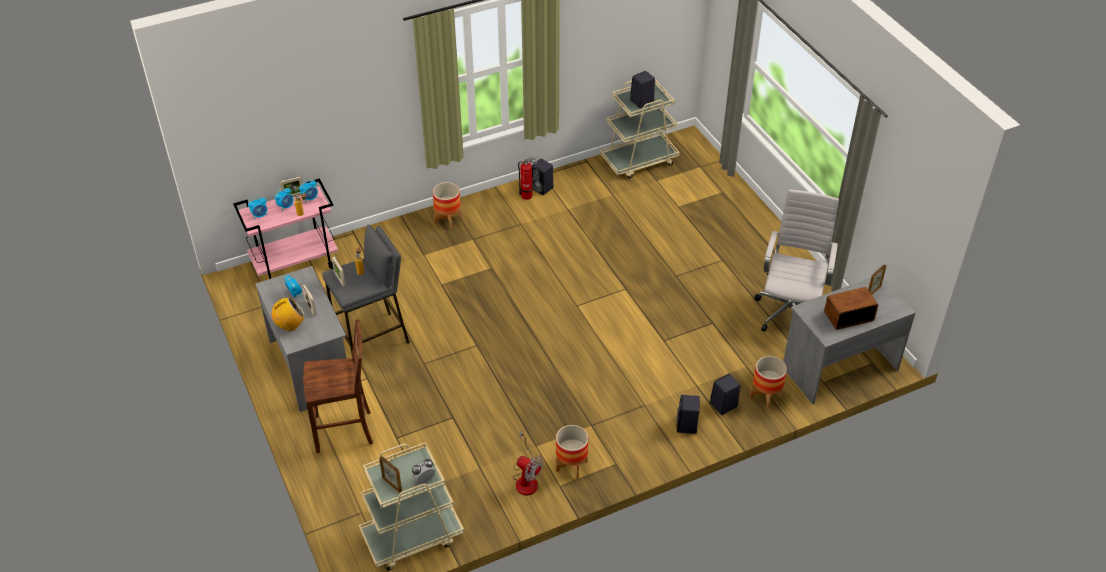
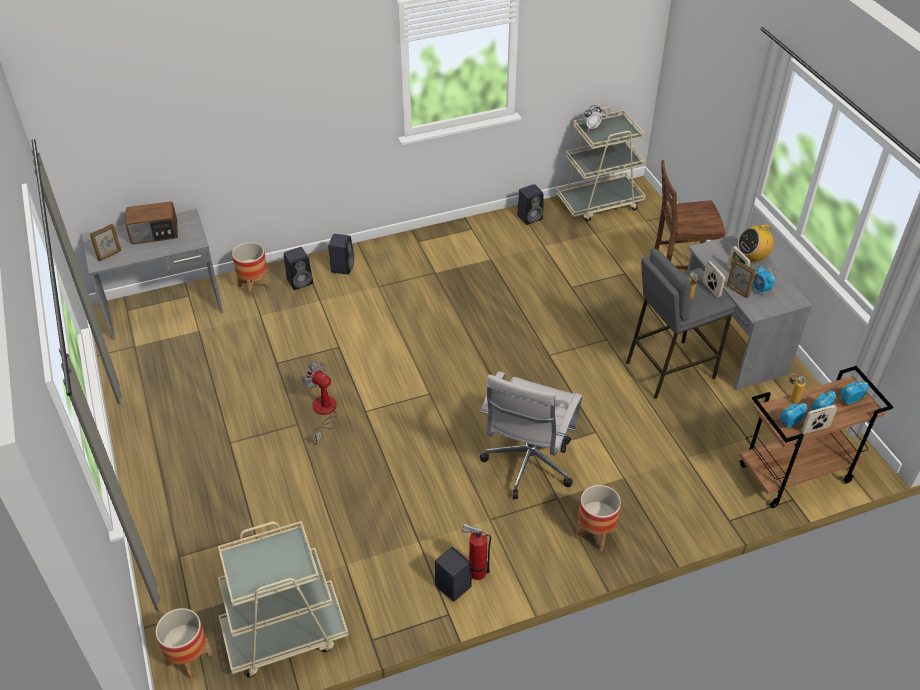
camera: 175 degrees left, 0 degrees up
(296, 264) = (794, 475): pink cart -> brown cart
(392, 484) = (617, 126): picture frame -> picture frame (737, 291)
(526, 479) = (501, 235): fan -> fan (323, 413)
(571, 466) = (459, 242): planter -> planter (190, 659)
(641, 102) = (273, 557): black speaker -> black speaker (530, 217)
(790, 311) = (181, 371): white office chair -> white office chair (527, 466)

